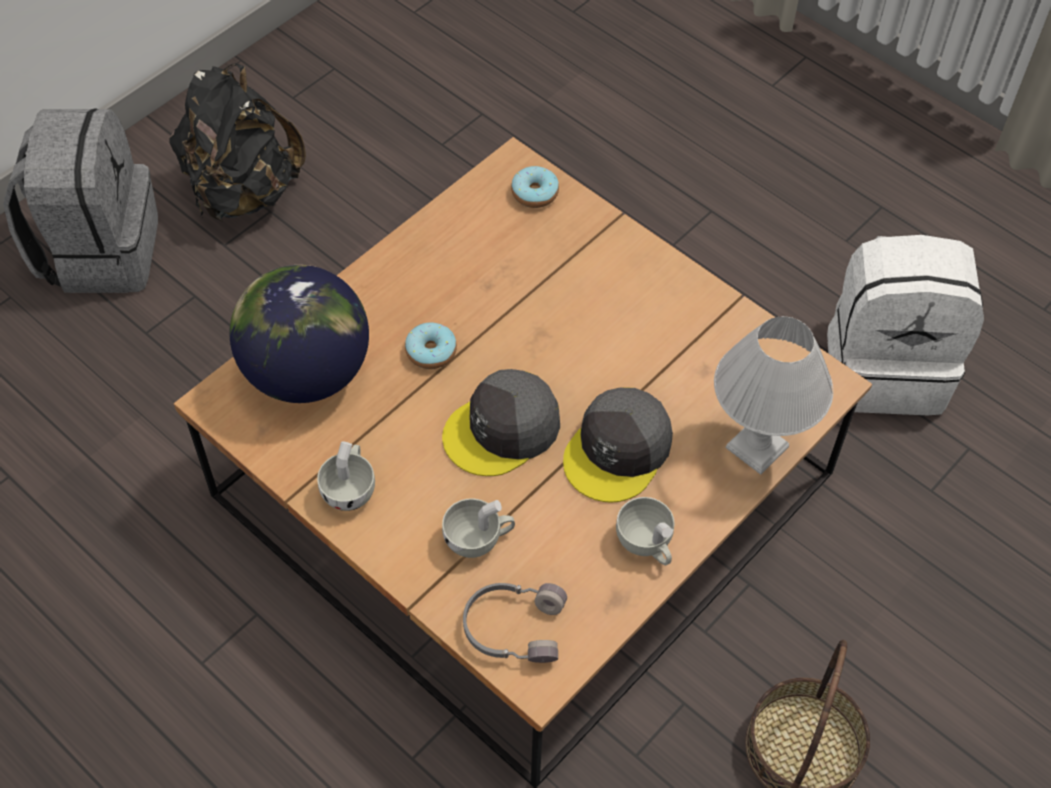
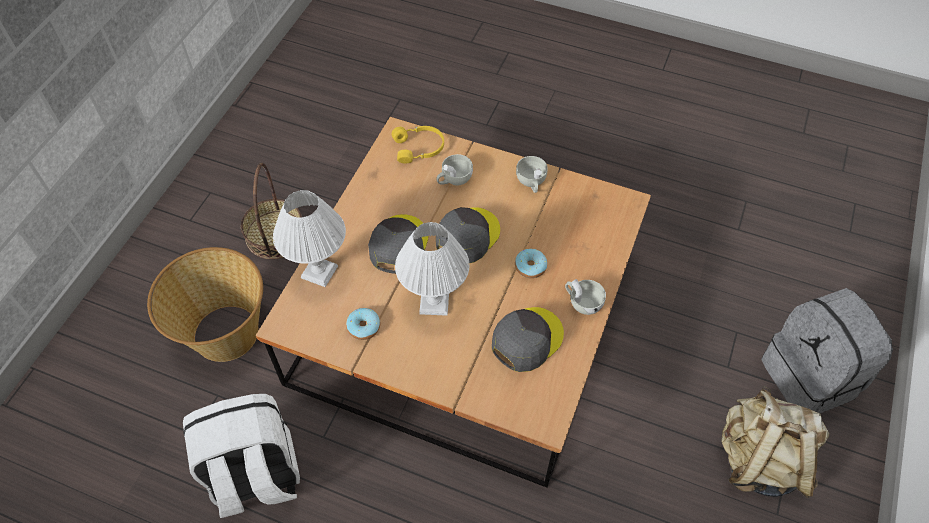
camera: 160 degrees right, 0 degrees up
(243, 191) = (759, 460): black backpack -> beige backpack
(307, 373) = (592, 232): globe -> none
(490, 260) = (526, 339): none -> grey cap
(513, 627) = (419, 148): grey headphones -> yellow headphones
(534, 193) = (522, 402): donut -> donut (364, 327)
(596, 345) = (434, 303): none -> white table lamp
(647, 544) = (366, 203): white cup -> white cup (582, 302)
(913, 585) = (224, 333): none -> basket

